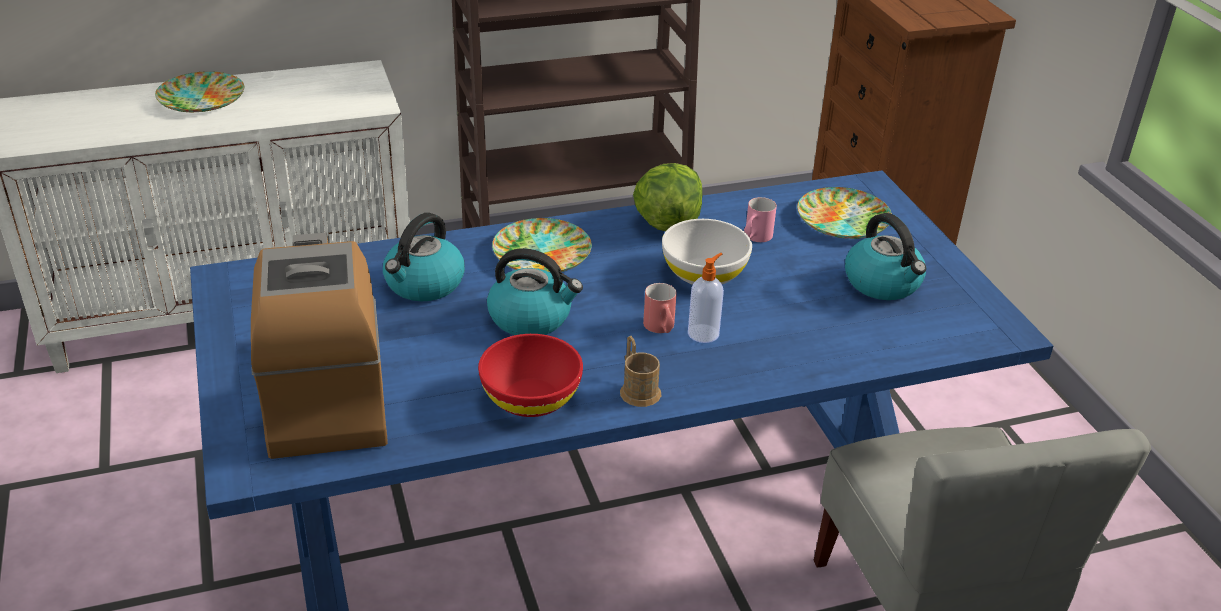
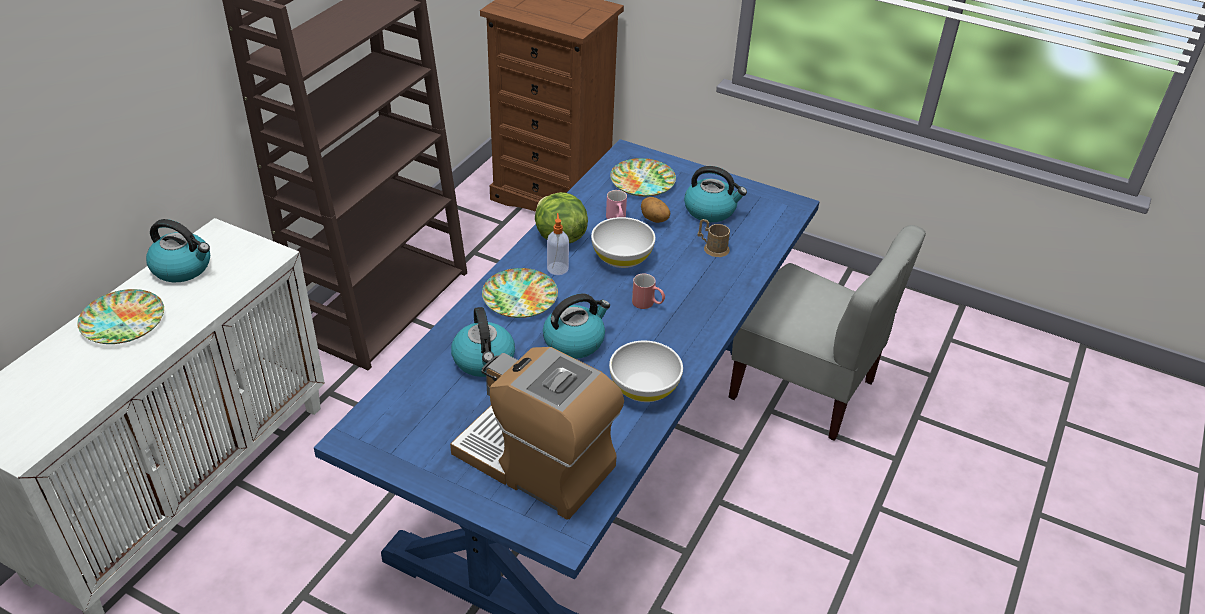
camera: 45 degrees left, 5 degrees up
(300, 83) = (183, 268): none -> kettle
(531, 398) = (644, 387): red bowl -> white bowl
(637, 389) = (685, 345): brown mug -> brown mug (712, 248)
(704, 333) = (671, 292): soap dispenser -> soap dispenser (557, 268)
(797, 259) = (654, 220): none -> potato

